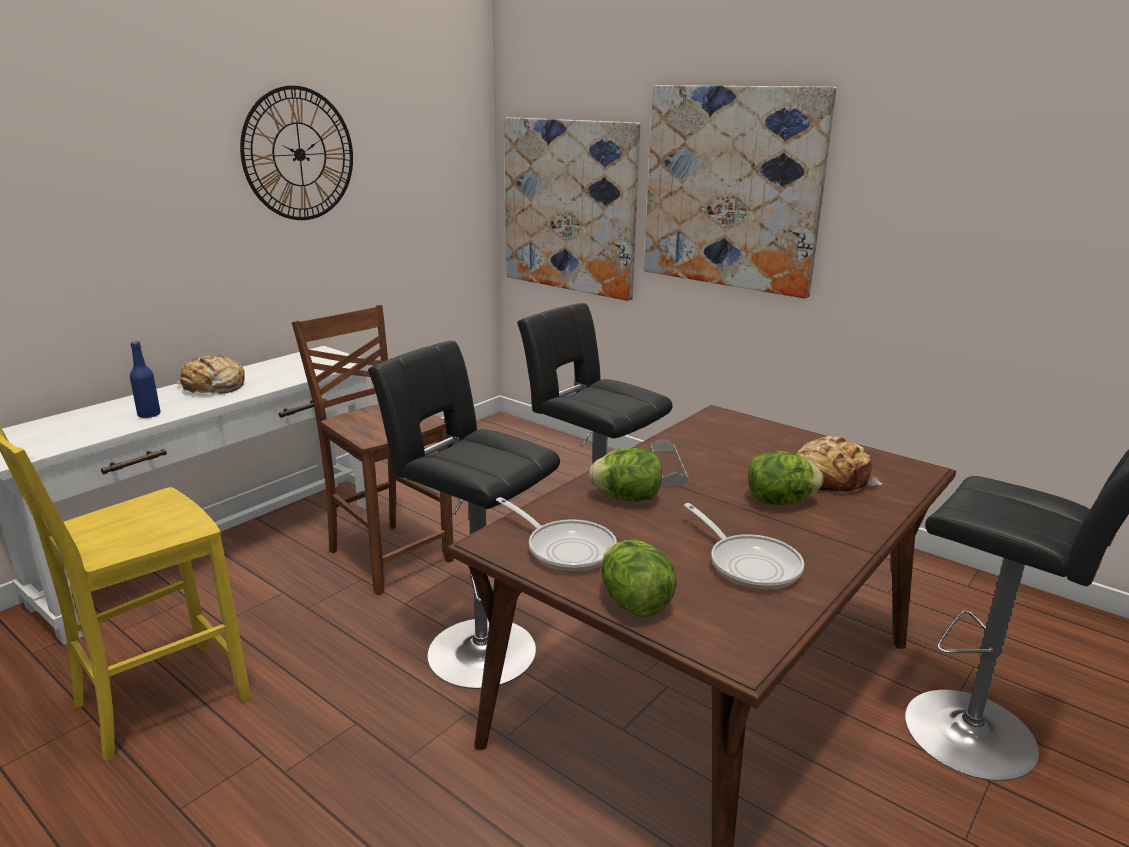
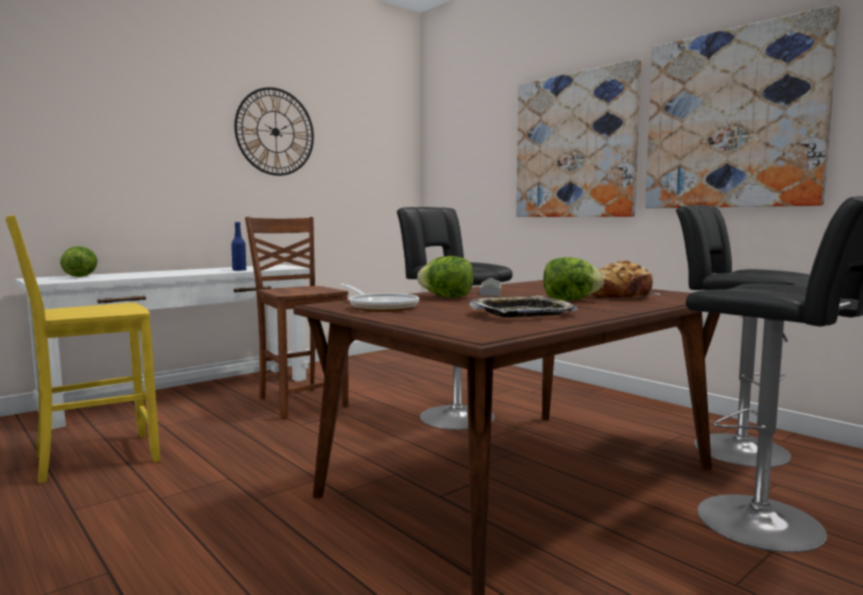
camera: 10 degrees right, 15 degrees down
(149, 415) = (141, 275): blue bottle -> blue bottle (239, 270)
(213, 387) = (193, 271): bread -> none
(475, 648) = (341, 448): black stool -> black stool (733, 447)
(569, 206) = (467, 180): picture -> picture (732, 119)
(634, 603) = (413, 320): lettuce -> lettuce (80, 276)
(749, 564) = (522, 314): frying pan -> tray

